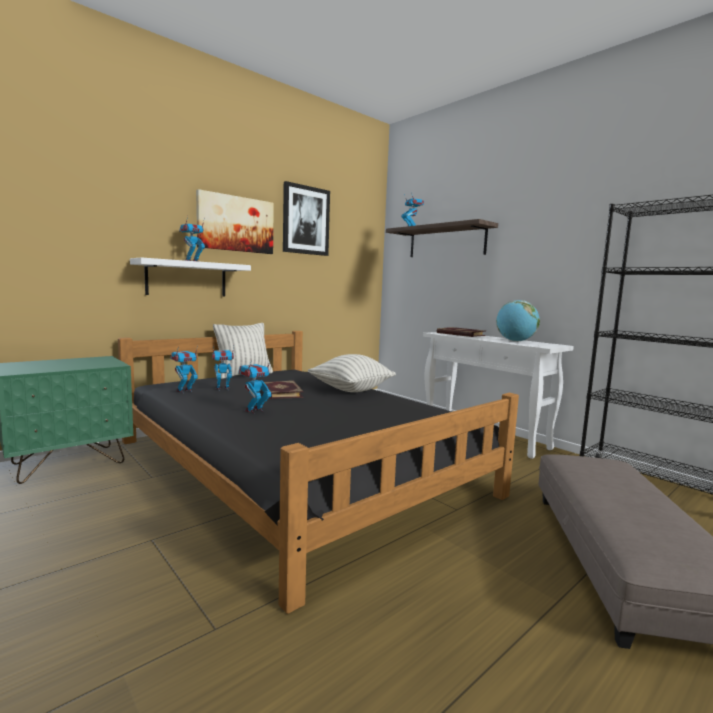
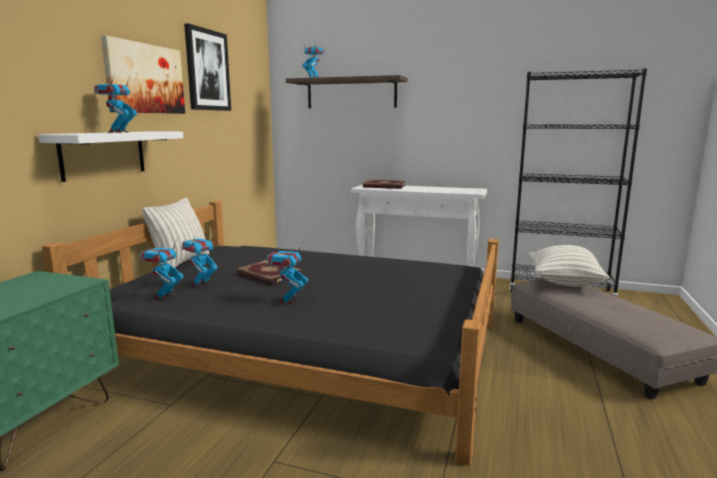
camera: 30 degrees left, 5 degrees up
(351, 390) = (327, 258): pillow -> pillow (564, 283)
(515, 341) = (441, 189): globe -> none

